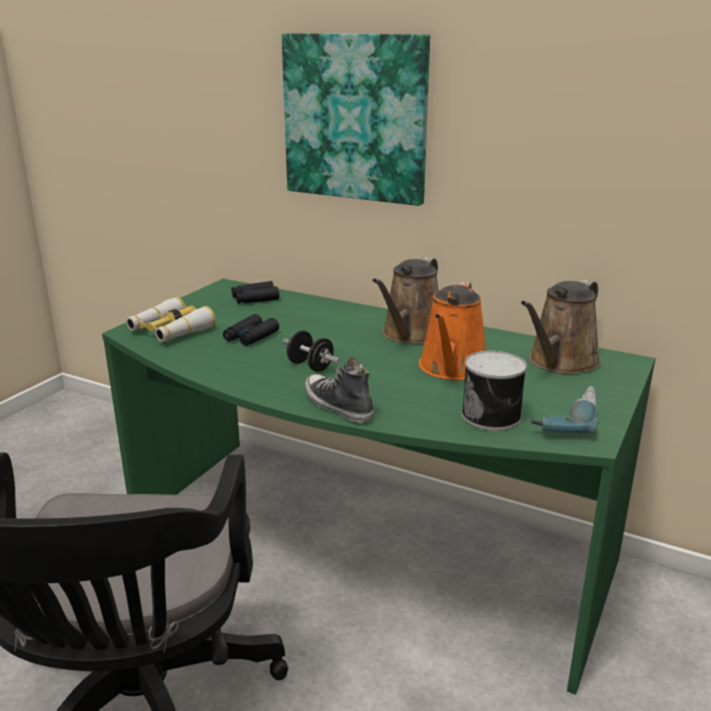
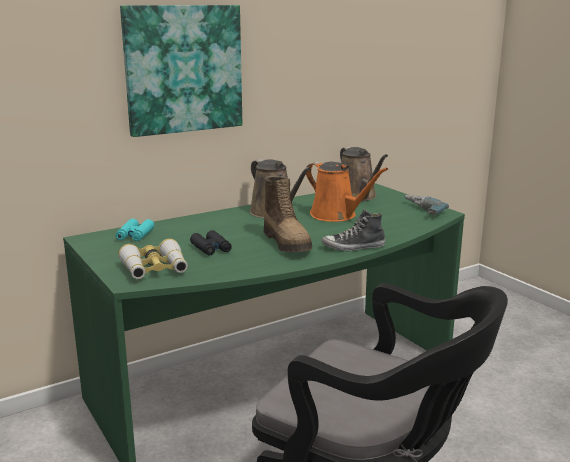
camera: 60 degrees left, 5 degrees down
(255, 298) = (135, 235): black binoculars -> turquoise binoculars
(310, 366) = (287, 243): black dumbbell -> boot
(492, 416) = (403, 221): can -> none

